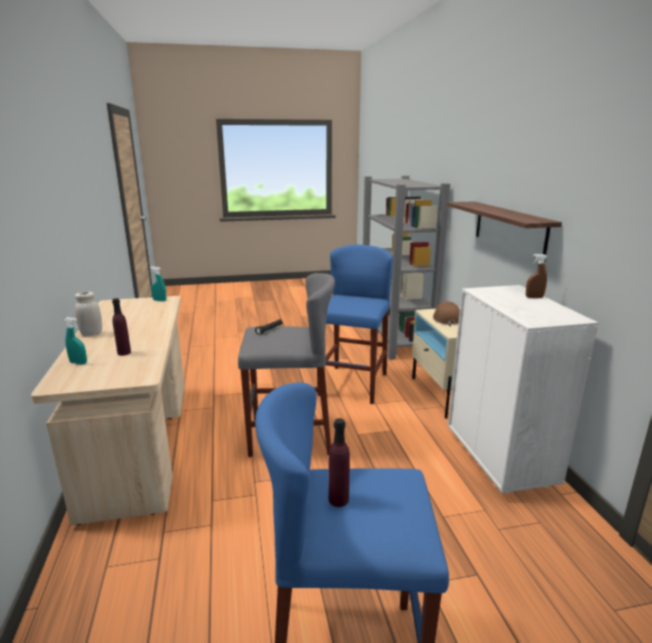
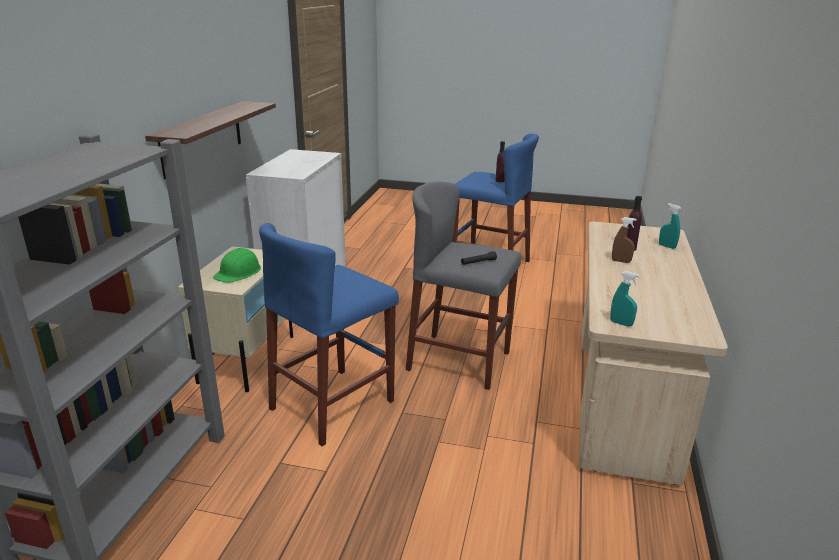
camera: 155 degrees left, 5 degrees up
(91, 334) = (682, 277): white jar -> none
(446, 319) = (238, 272): brown hard hat -> green hard hat
(534, 297) = (274, 164): brown spray bottle -> brown spray bottle (621, 261)

